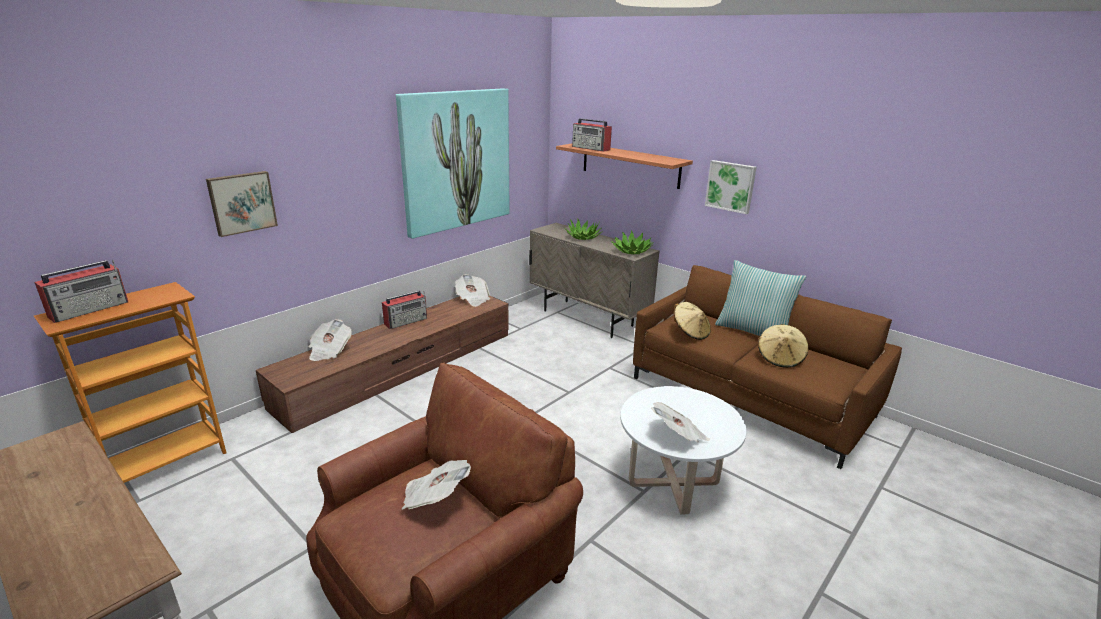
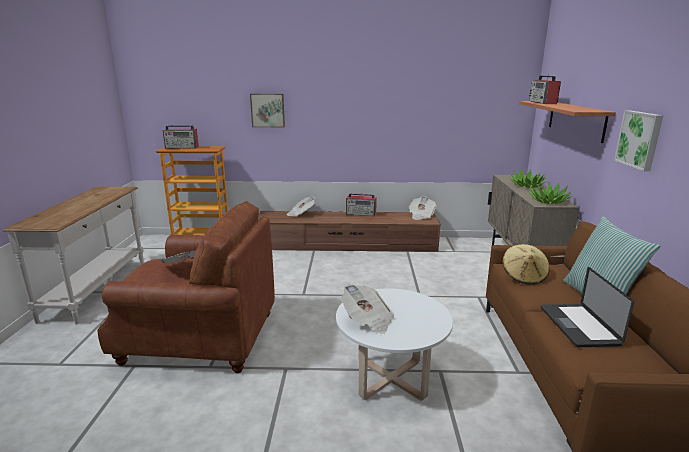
camera: 50 degrees right, 5 degrees down
(456, 160) = (427, 105): picture -> none
(780, 358) = (578, 326): beige hat -> laptop

